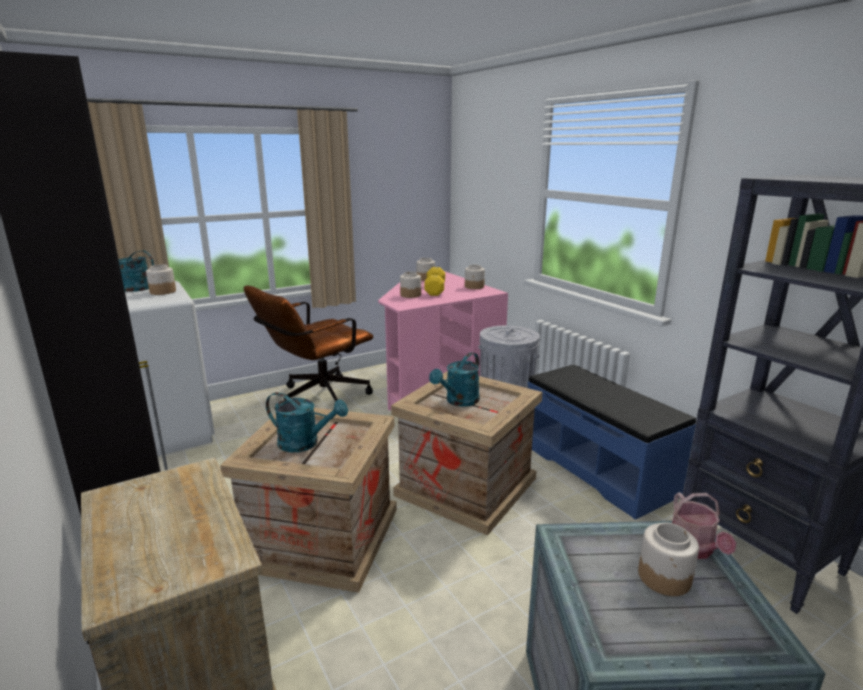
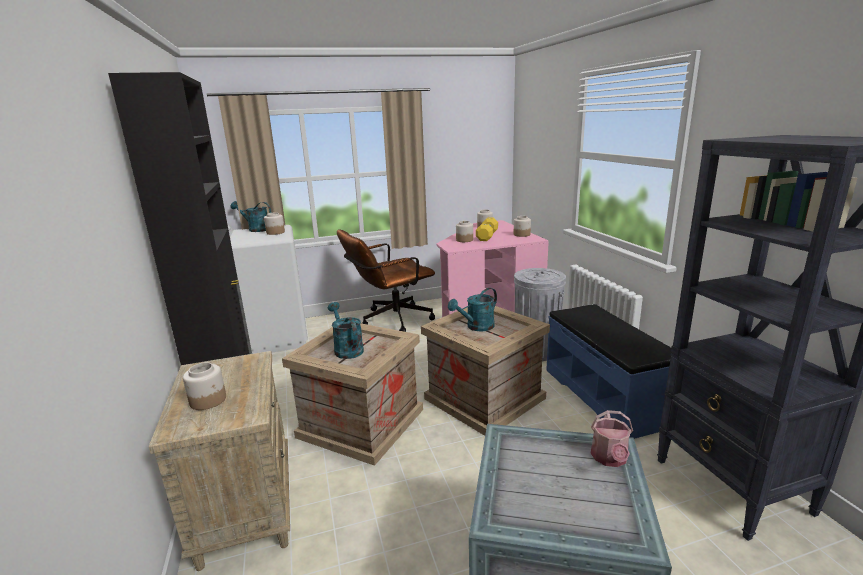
camera: 15 degrees right, 0 degrees up
(305, 443) = (346, 349): turquoise watering can -> turquoise watering can turned 150 degrees counterclockwise
(664, 577) = (571, 475): jar -> jar (208, 400)

